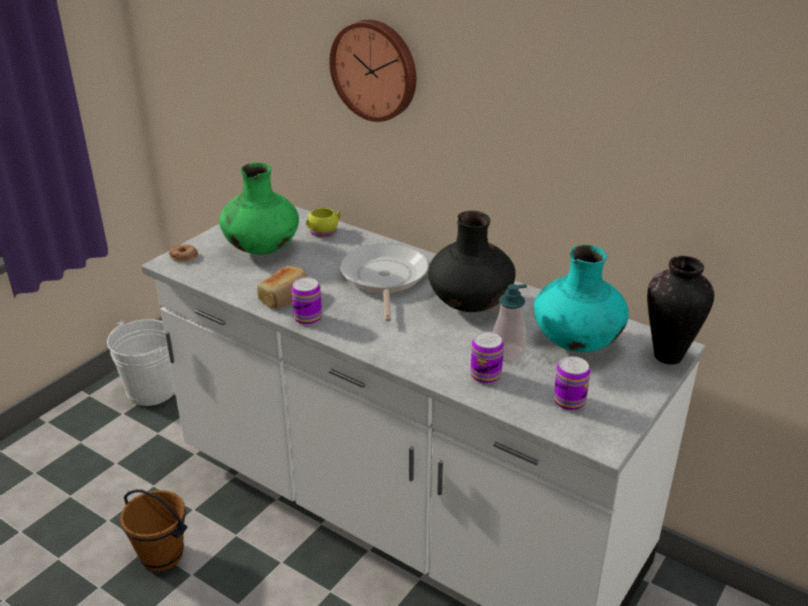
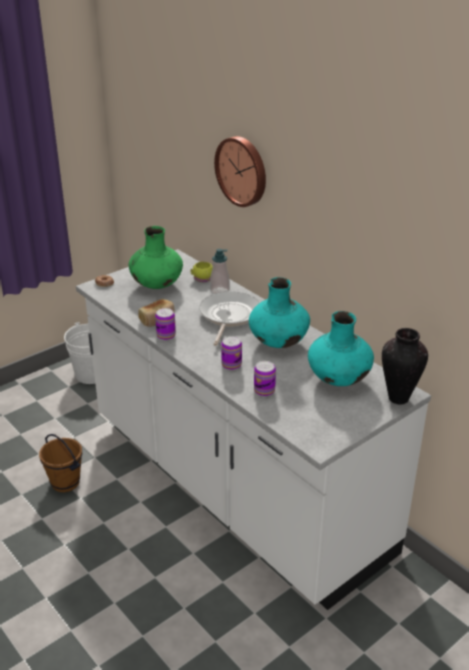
camera: 15 degrees right, 0 degrees up
(470, 304) = (278, 342): black vase -> turquoise vase
(507, 353) = (287, 378): soap dispenser -> soap dispenser (219, 291)
(569, 401) = (311, 416): can -> can (231, 365)

